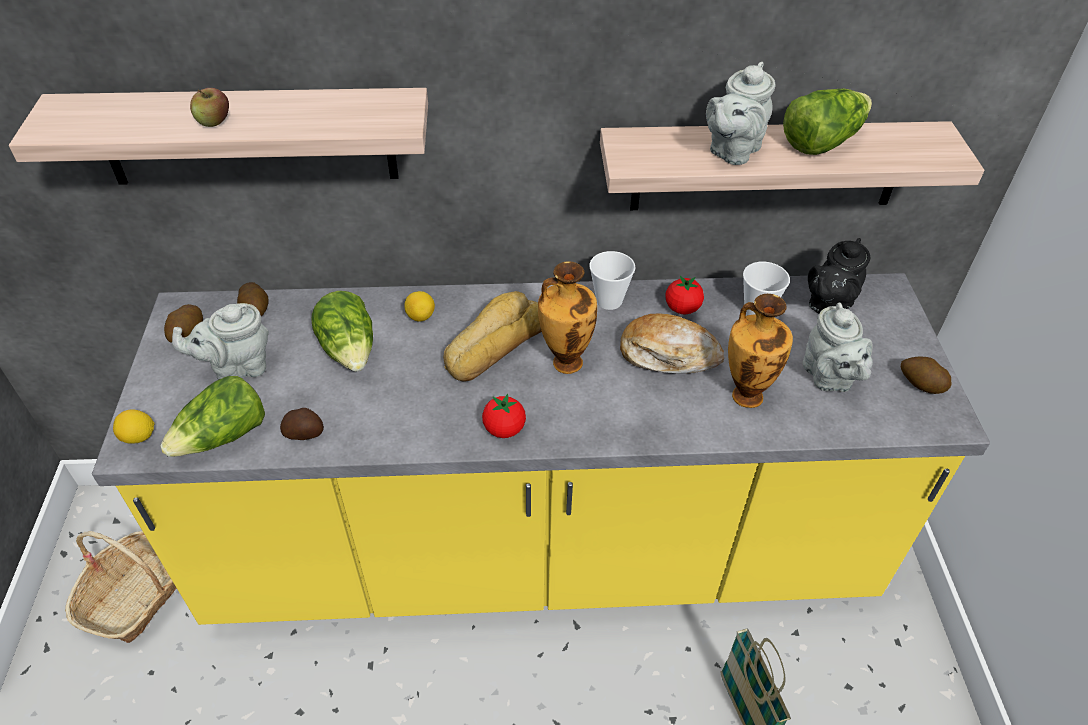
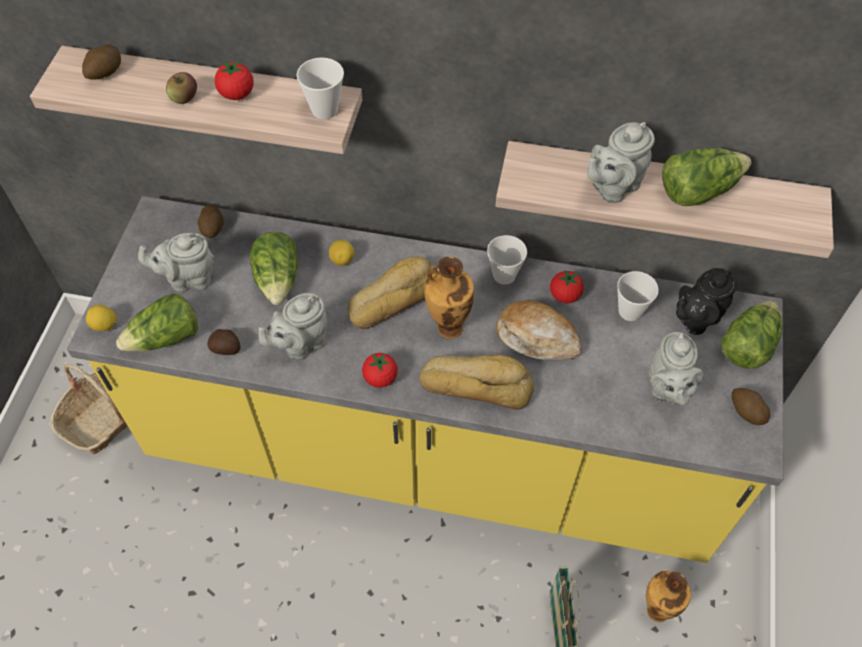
camera: 15 degrees right, 10 degrees up
(187, 334) = (156, 240): potato -> potato (105, 73)
(279, 110) = (237, 94): none -> tomato
(390, 110) = (324, 110): none -> cup
(396, 412) = (300, 344): none -> grey teapot
(619, 414) = (476, 384): none -> bread
(745, 394) = (589, 389): vase -> vase (657, 609)
(891, 321) = (747, 345): none -> lettuce

